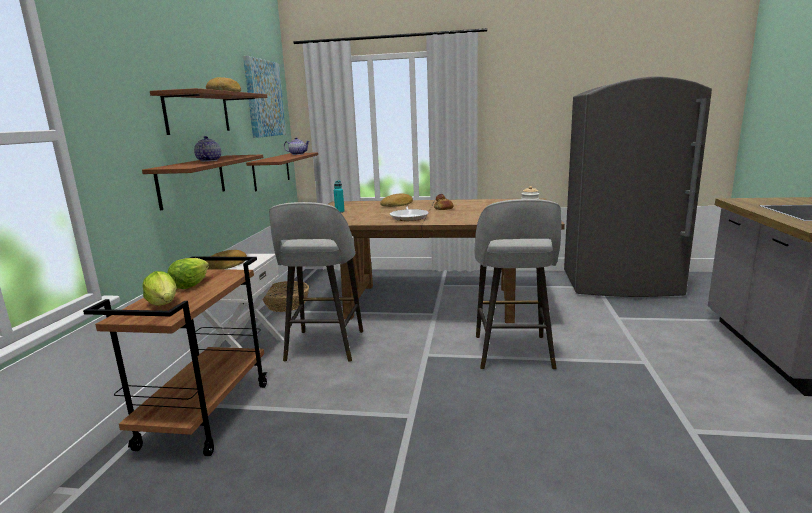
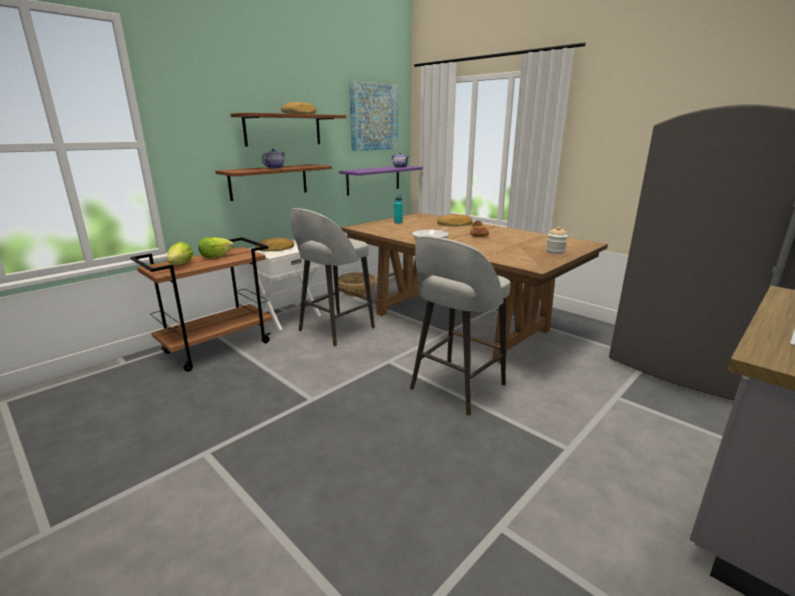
camera: 35 degrees right, 5 degrees up
(271, 171) = (373, 180): brown shelf -> purple shelf

